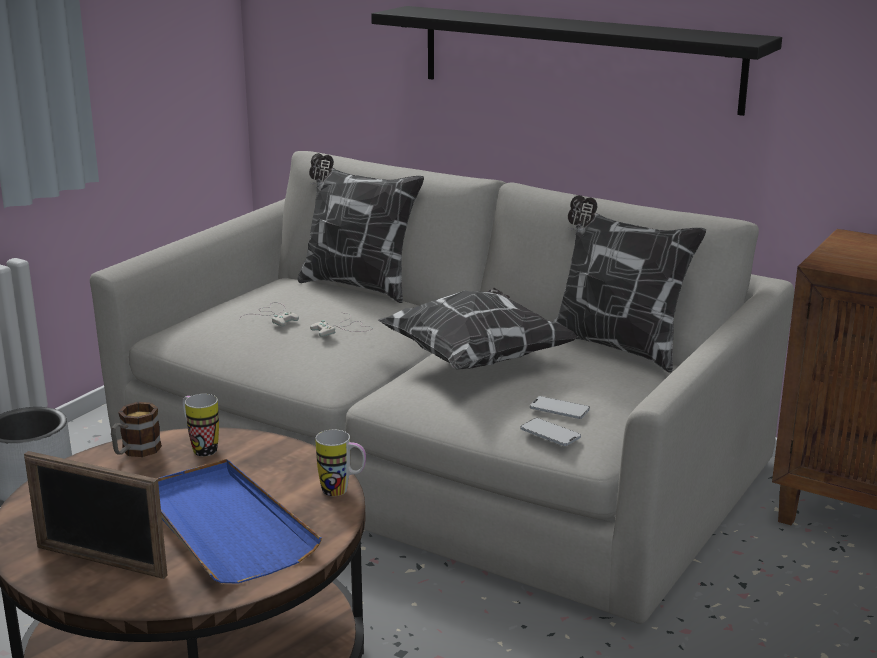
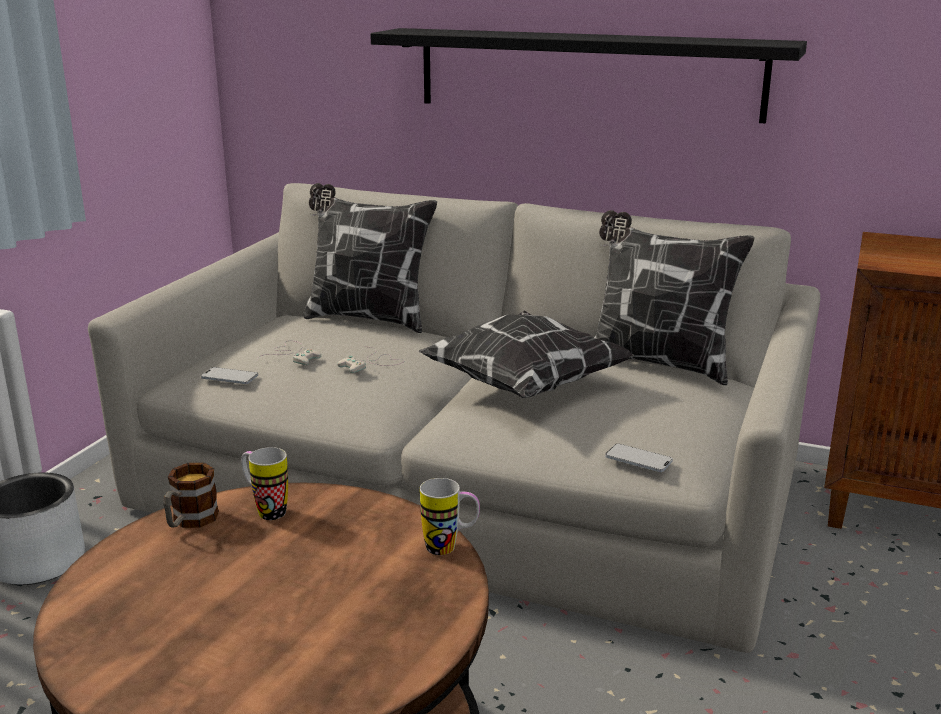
camera: 10 degrees left, 0 degrees up
(100, 562) = (191, 671): picture frame -> none
(224, 526) = (329, 606): blue tray -> none
(559, 409) = (636, 432): phone -> phone (229, 377)

